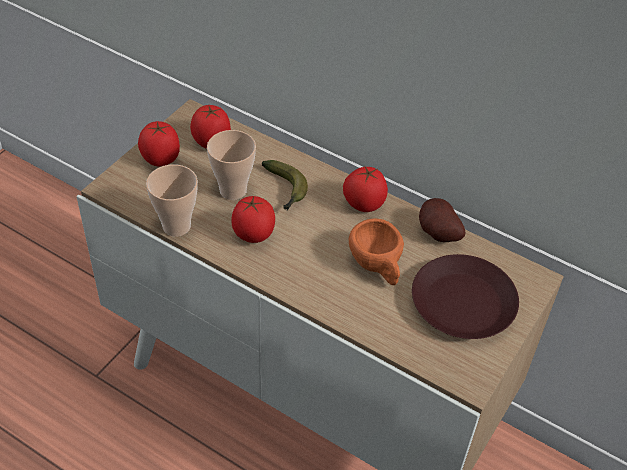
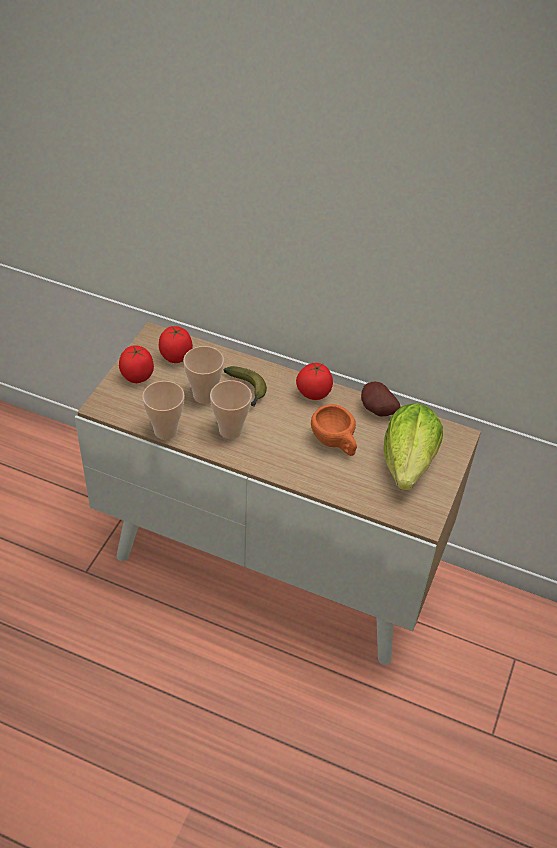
camera: 10 degrees left, 0 degrees up
(253, 235) = (230, 430): tomato -> cup
(464, 303) = (408, 462): brown plate -> lettuce

